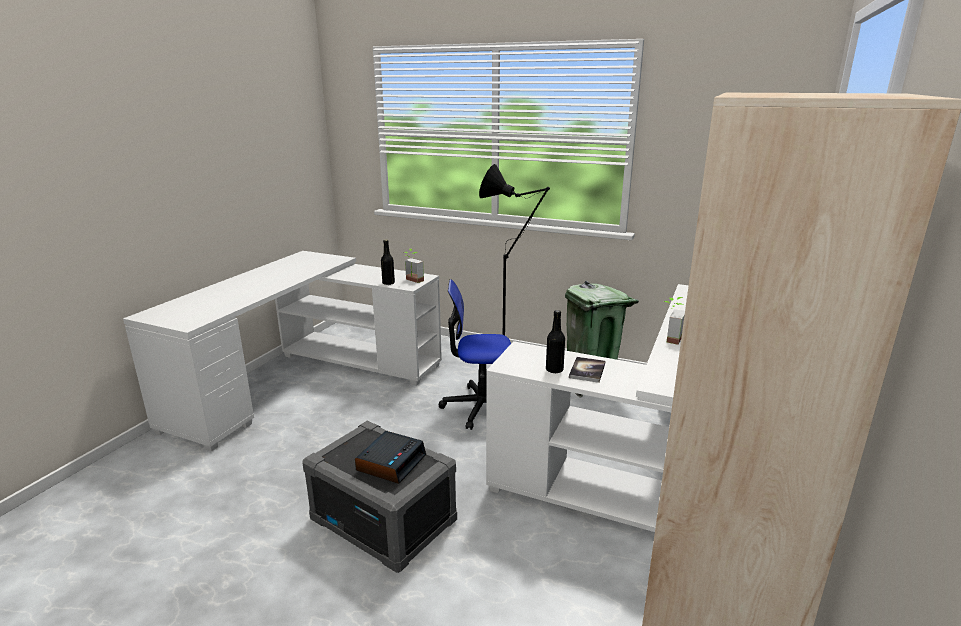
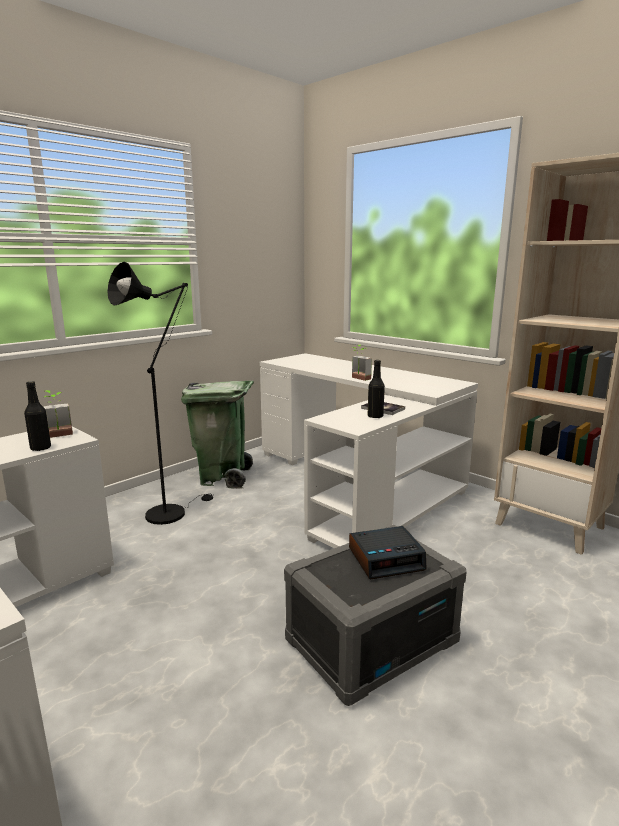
camera: 70 degrees left, 5 degrees down
(391, 463) = (386, 559): alarm clock -> alarm clock turned 120 degrees clockwise
(480, 407) = (208, 539): office chair -> none

